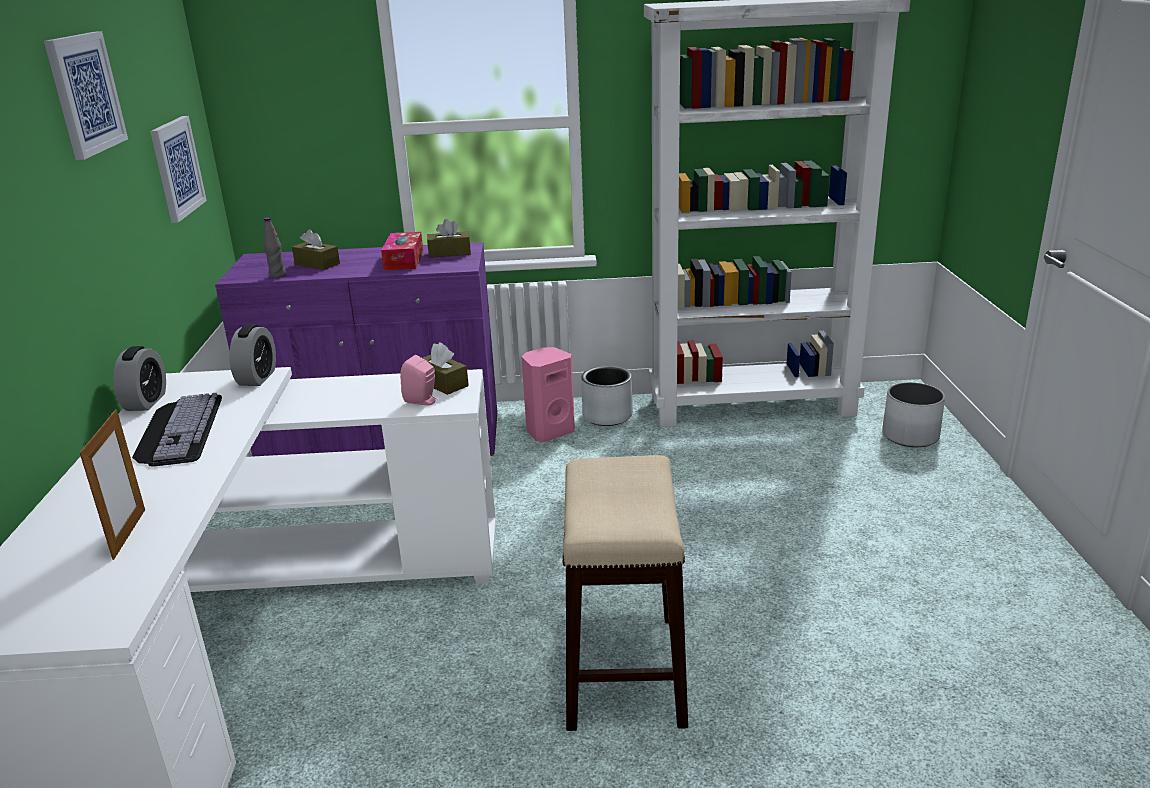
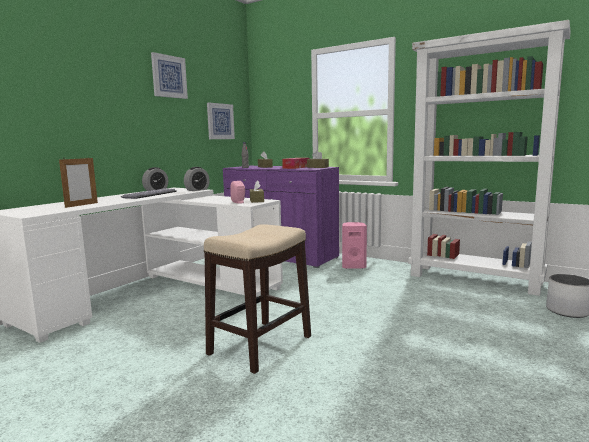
camera: 35 degrees right, 15 degrees down
(607, 416) = (389, 267): grey planter -> none

